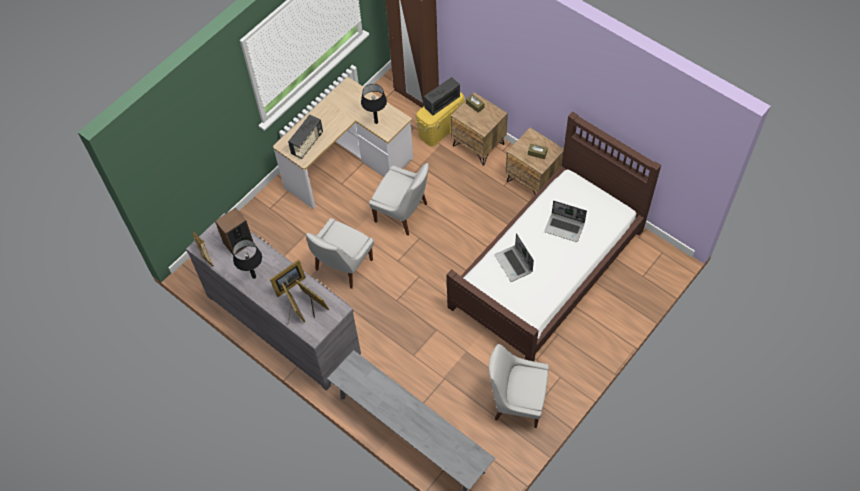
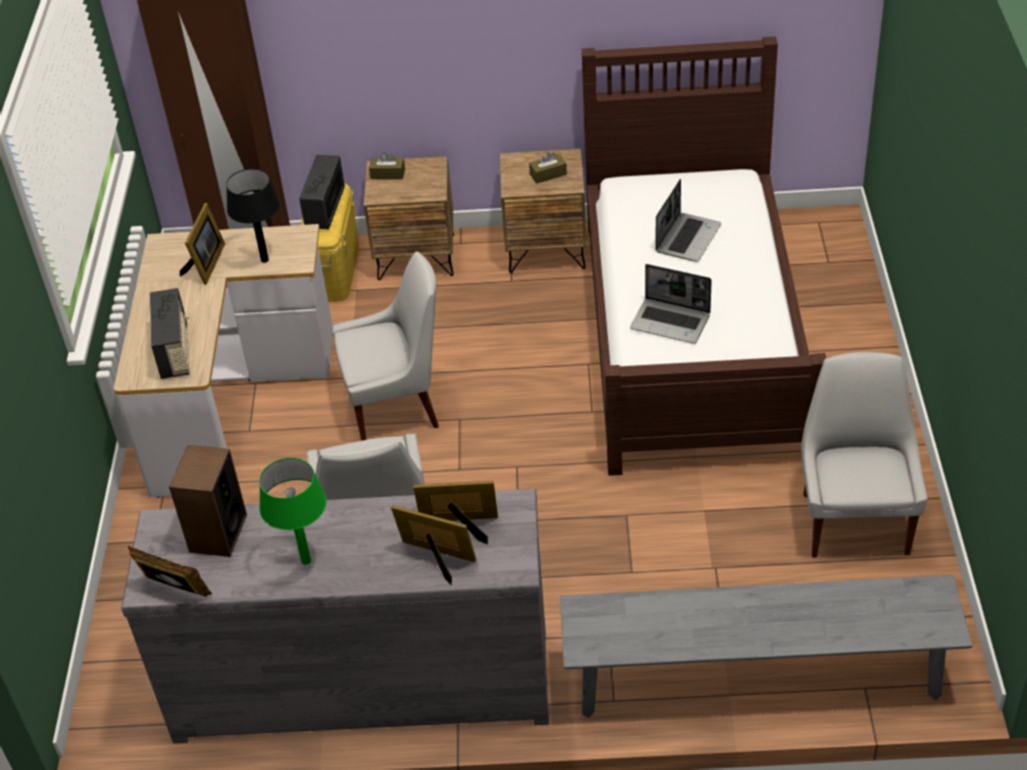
camera: 40 degrees left, 15 degrees down
(254, 276) = (306, 560): black table lamp -> green table lamp
(288, 284) = (382, 530): picture frame -> picture frame (206, 265)
(516, 401) = (854, 520): white chair -> white chair turned 120 degrees clockwise
(565, 227) = (687, 238): laptop -> laptop turned 45 degrees counterclockwise

